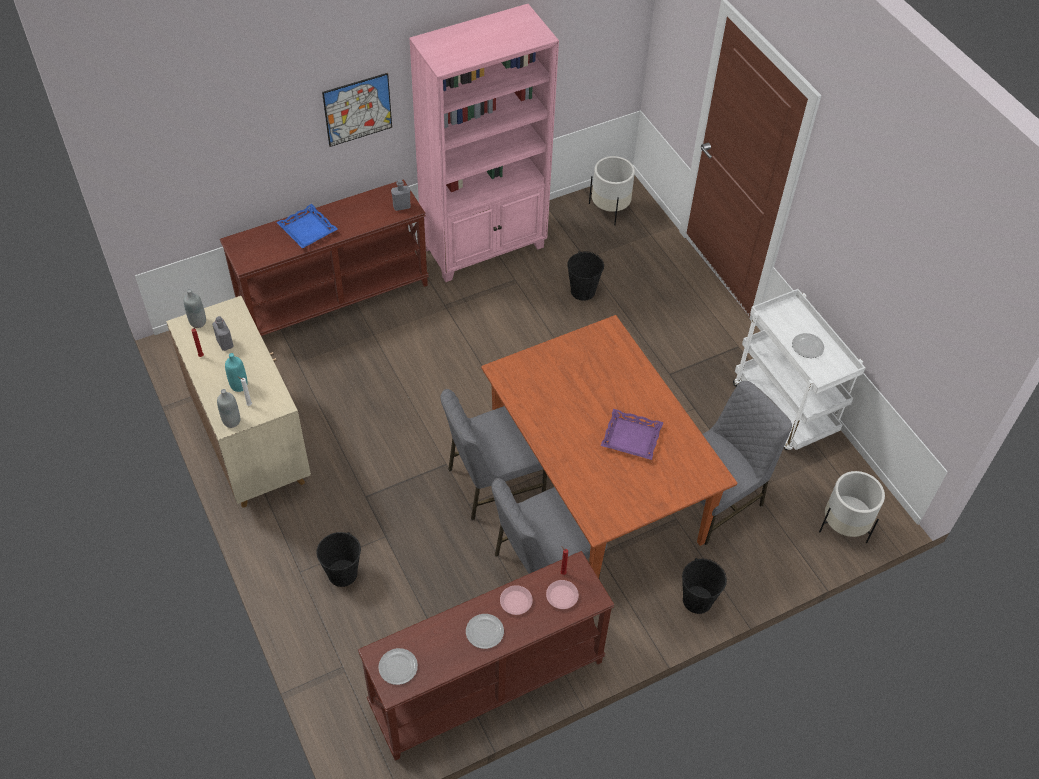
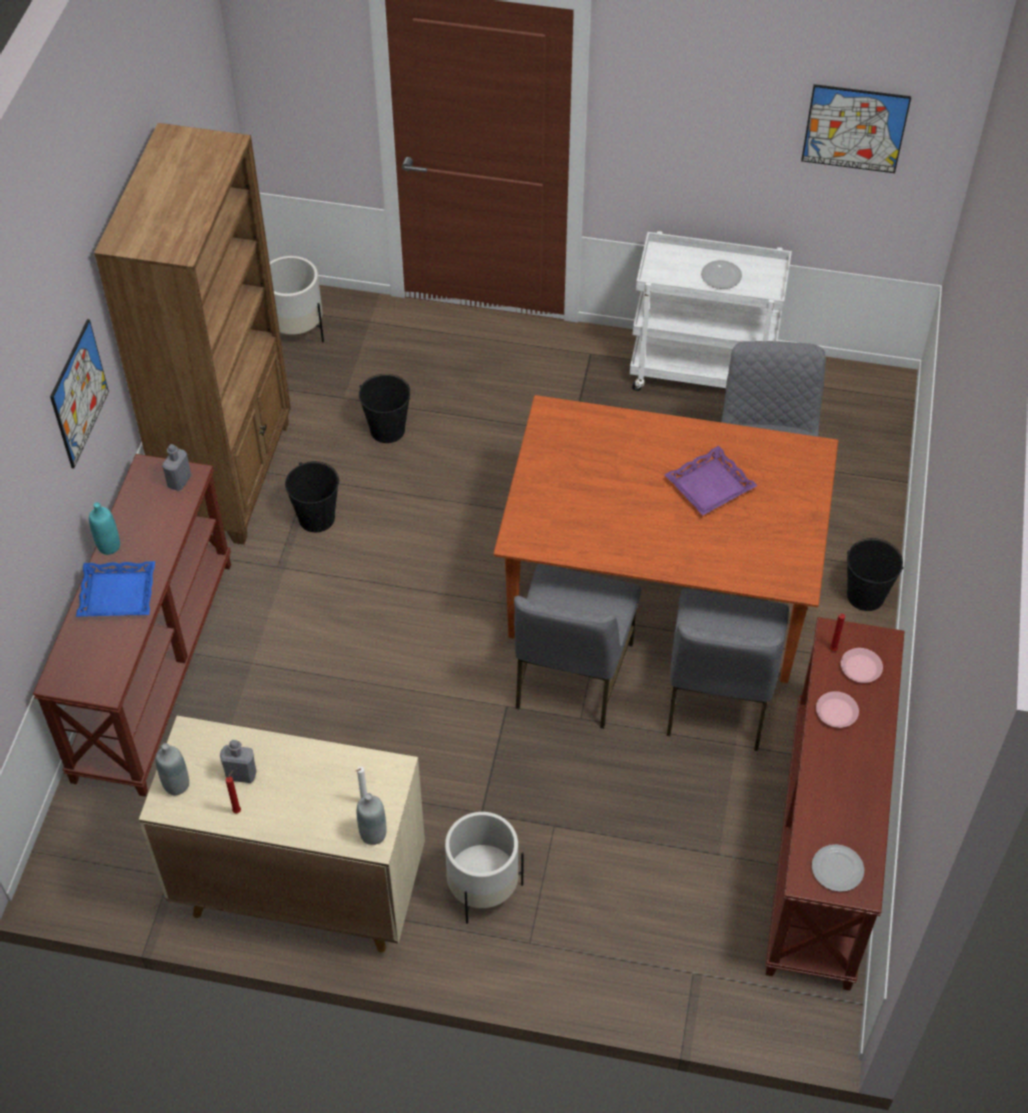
camera: 50 degrees left, 0 degrees up
(239, 385) = (323, 796): turquoise bottle -> turquoise bottle (109, 546)
(342, 573) = (568, 899): black bucket -> black bucket (316, 518)
(485, 247) = (231, 475): pink bookcase -> brown bookcase
(485, 632) = (853, 763): plate -> none
(844, 526) = (876, 423): white planter -> white planter (483, 889)
(929, 306) = (855, 128): none -> picture

